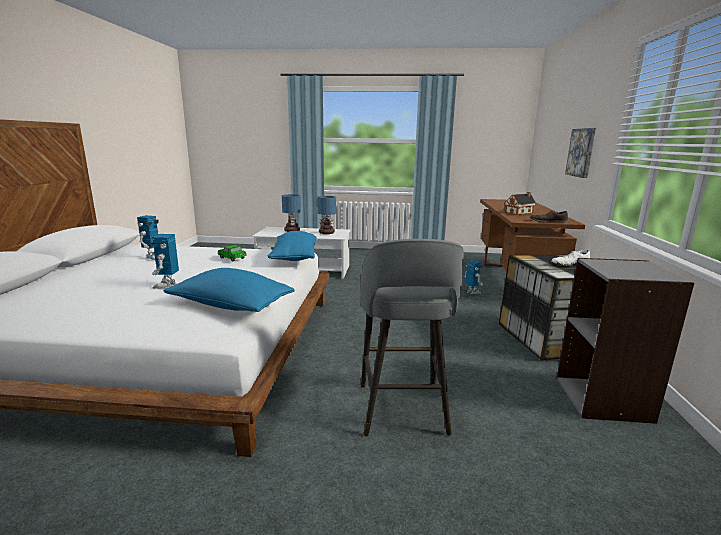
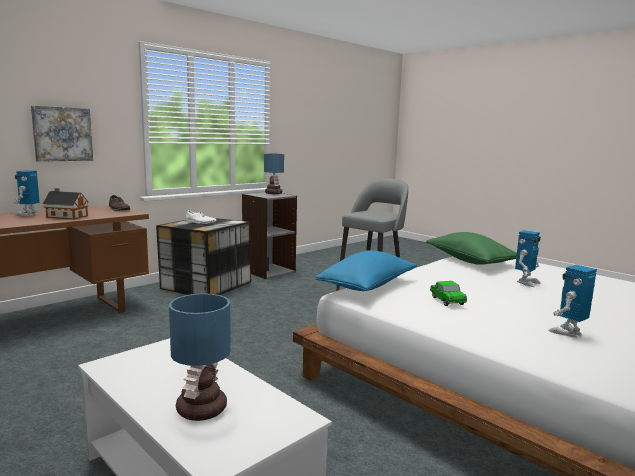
camera: 140 degrees left, 5 degrees down
(231, 306) = (470, 261): blue pillow -> green pillow
(327, 233) = (157, 366): table lamp -> table lamp (273, 193)
(472, 292) = (124, 327): toy robot -> toy robot (28, 214)

